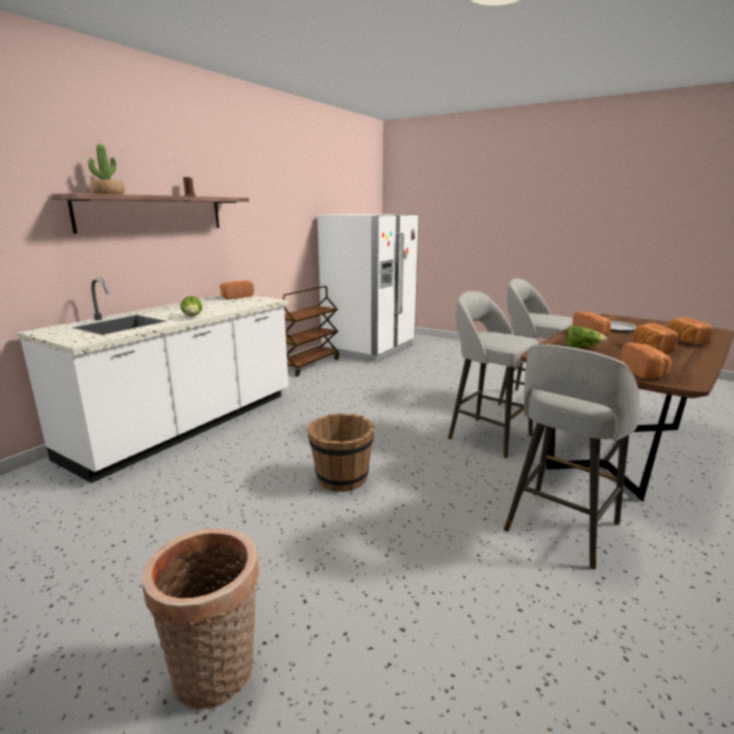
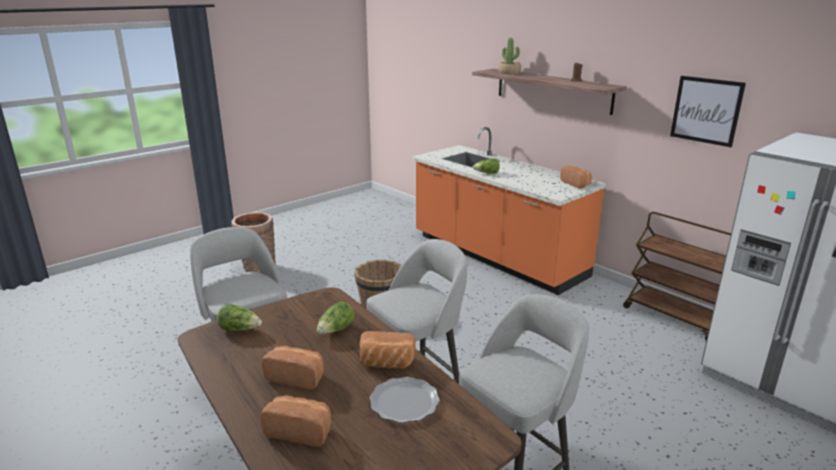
camera: 105 degrees right, 5 degrees up
(187, 425) = (497, 256): white counter -> orange counter
(276, 210) = (706, 110): none -> picture
(644, 372) = (240, 329): bread -> lettuce

